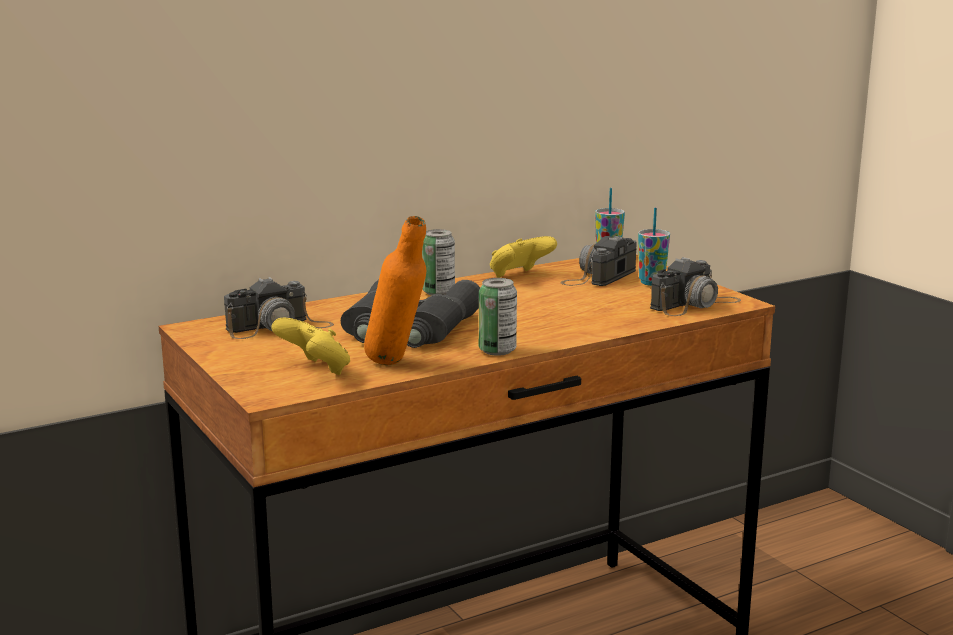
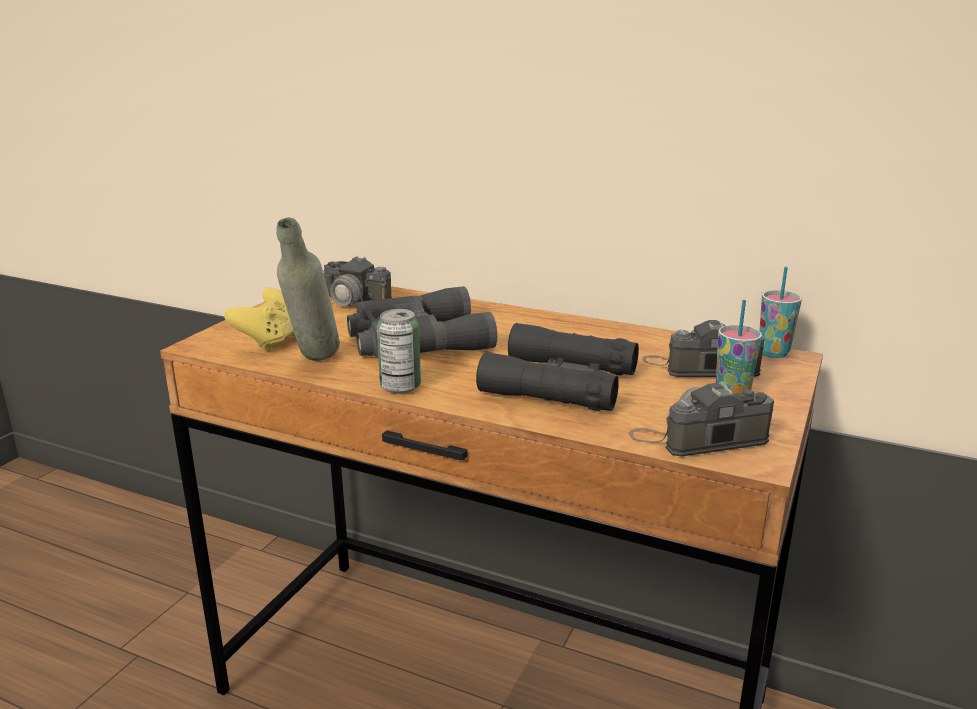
camera: 55 degrees right, 5 degrees up
(397, 366) = (313, 363): orange bottle -> grey bottle
(438, 292) = (528, 322): can -> none
(519, 276) = (632, 336): yellow game controller -> none
(566, 311) = (559, 383): none -> black binoculars
(695, 304) = (698, 437): camera -> camera turned 150 degrees clockwise

